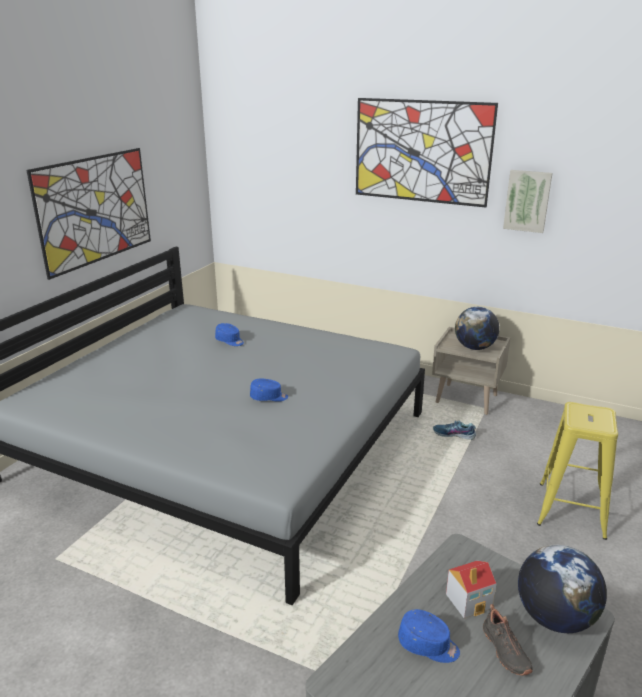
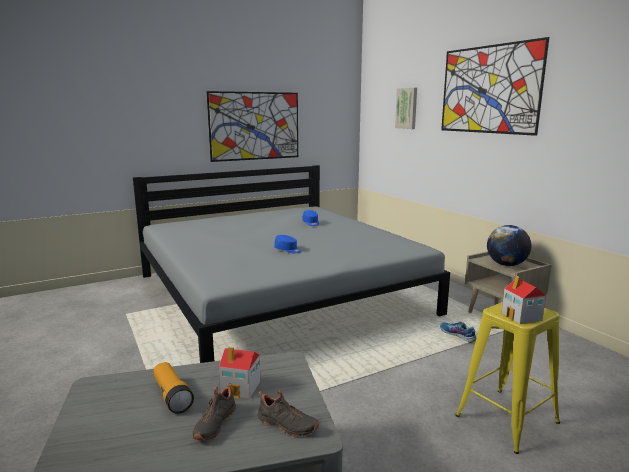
camera: 35 degrees right, 10 degrees down
(428, 645) = (172, 396): blue cap -> flashlight
(527, 201) = (572, 127): picture -> picture (407, 108)
(554, 617) = (286, 425): globe -> black shoe
(599, 424) = (522, 317): none -> toy house

